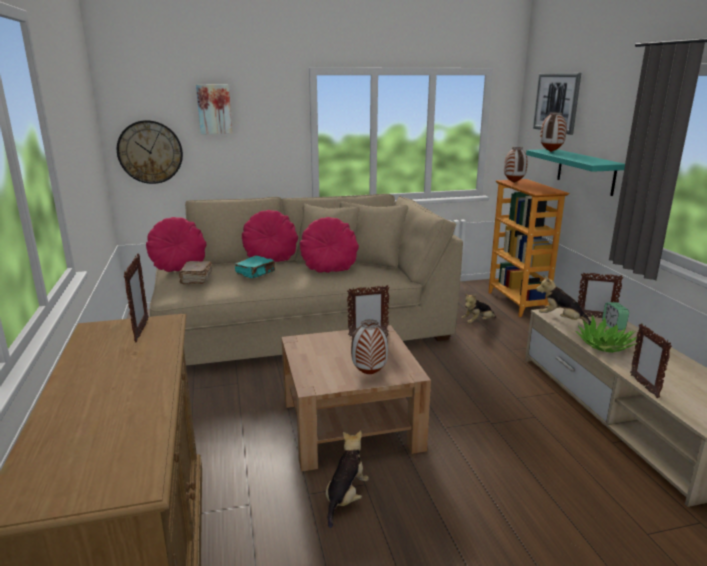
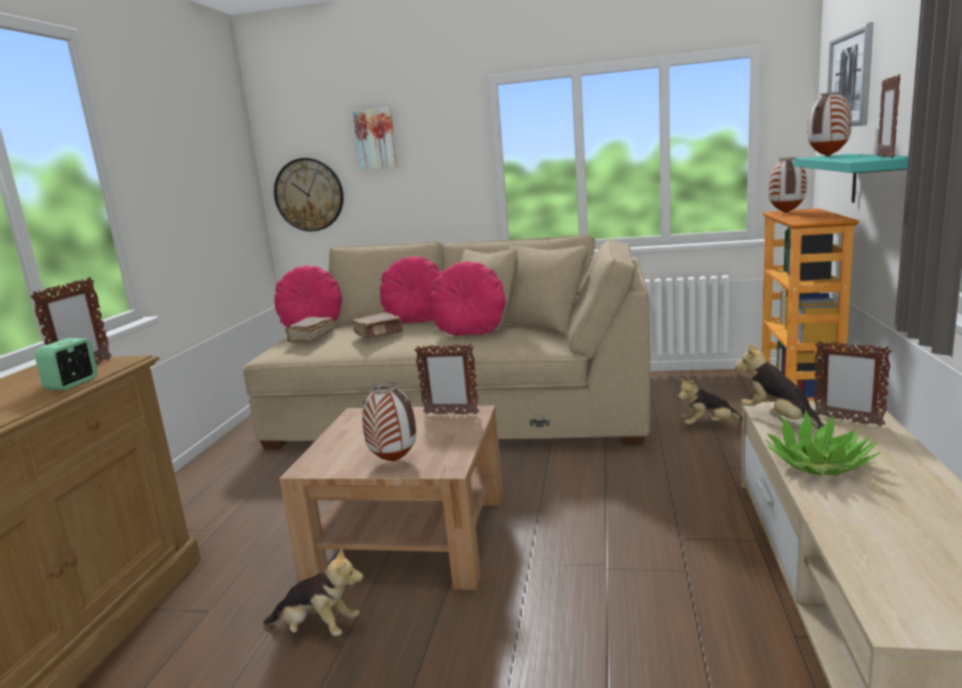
camera: 25 degrees right, 5 degrees down
(256, 273) = (379, 334): turquoise book -> brown book
(345, 497) = (318, 629): plush toy -> plush toy turned 60 degrees clockwise
(613, 326) = (870, 436): alarm clock -> alarm clock (72, 384)
(644, 386) = (829, 536): picture frame -> picture frame (885, 157)

